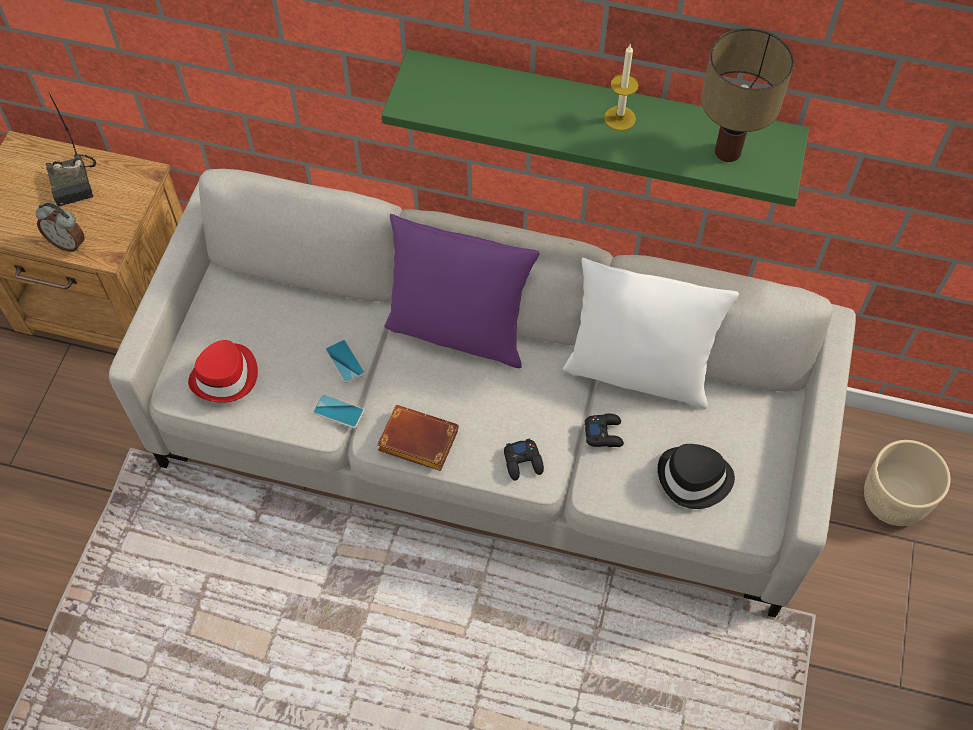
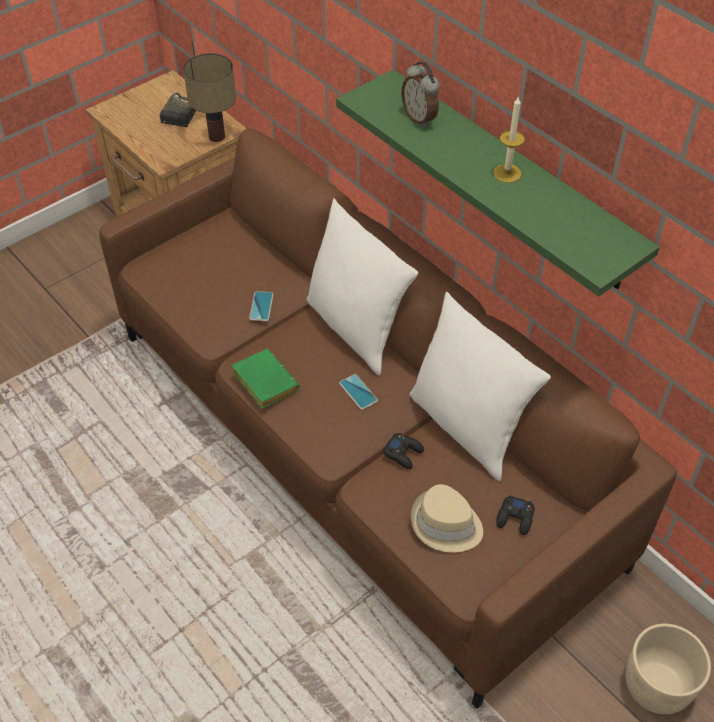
camera: 35 degrees right, 10 degrees down
(68, 243) = (148, 146): alarm clock -> alarm clock (420, 118)
(226, 376) = (177, 274): red hat -> none
(338, 411) = (229, 335): phone -> phone (358, 392)
(415, 442) = (262, 382): brown book -> green book
(458, 330) = (356, 328): purple pillow -> white pillow
(486, 439) = (357, 445): grey sofa -> brown sofa
(523, 462) = (326, 438): black game controller -> black game controller (515, 518)
(694, 479) = (445, 524): black hat -> beige hat
(728, 150) = (573, 231): table lamp -> table lamp (217, 136)

